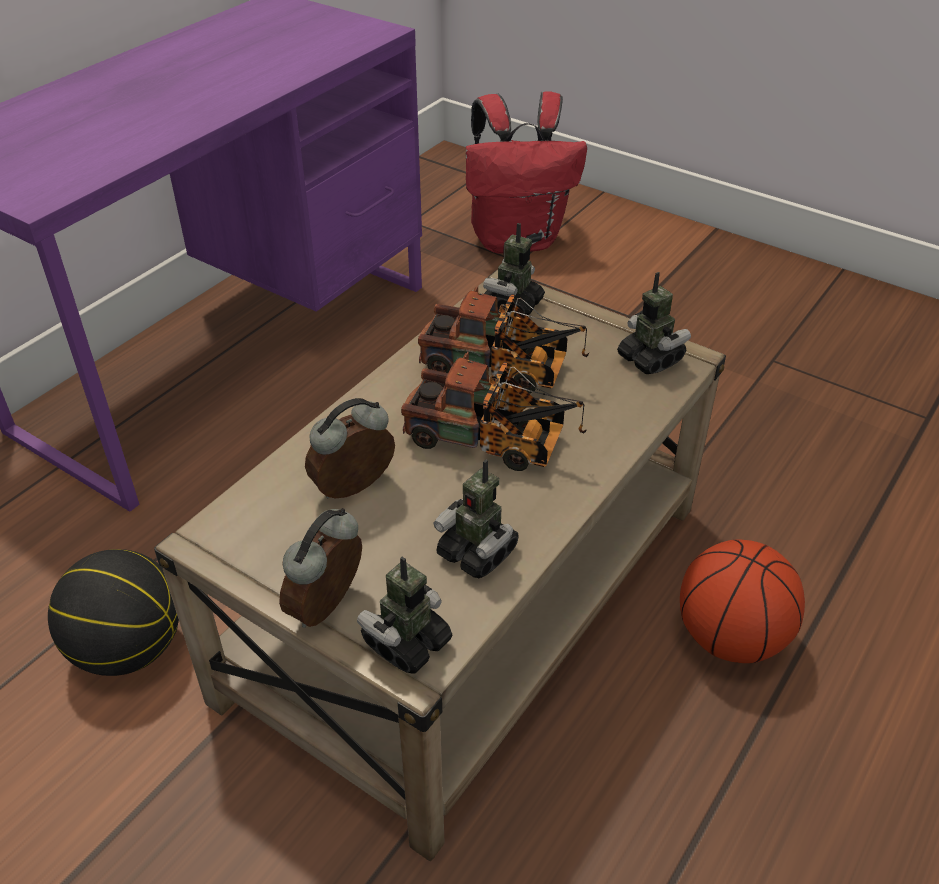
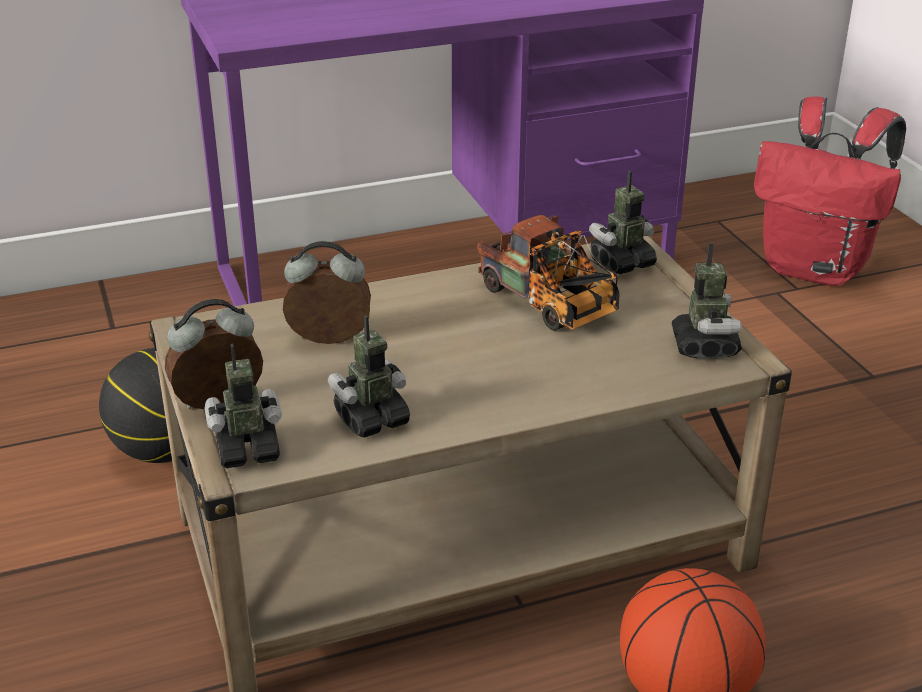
camera: 35 degrees right, 10 degrees down
(477, 552) = (372, 419): toy robot -> toy robot turned 75 degrees clockwise
(493, 442) = (479, 353): toy truck -> none

